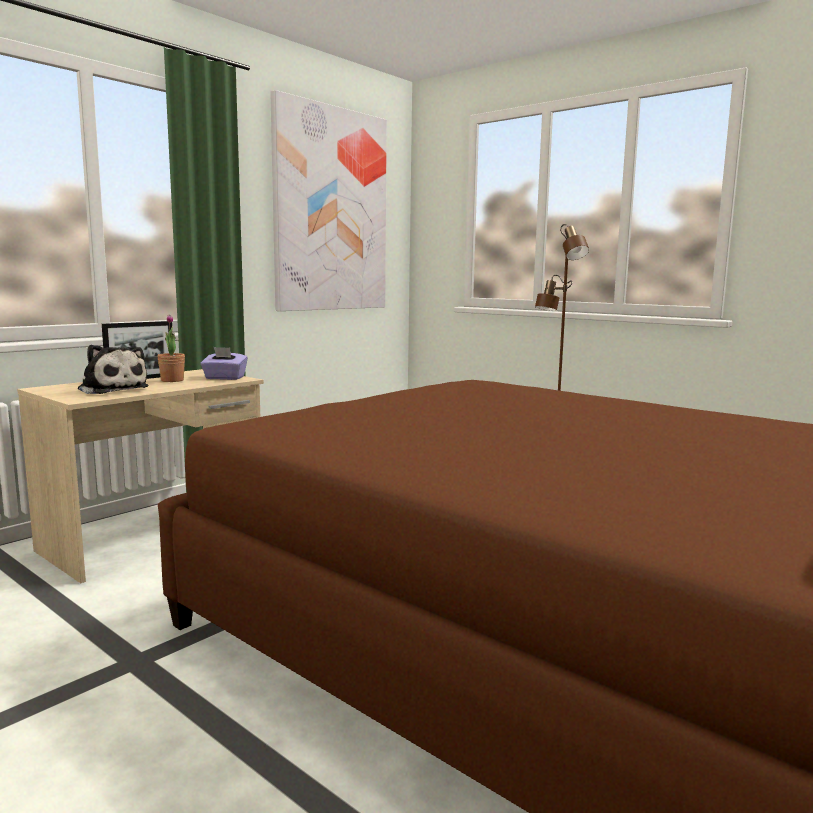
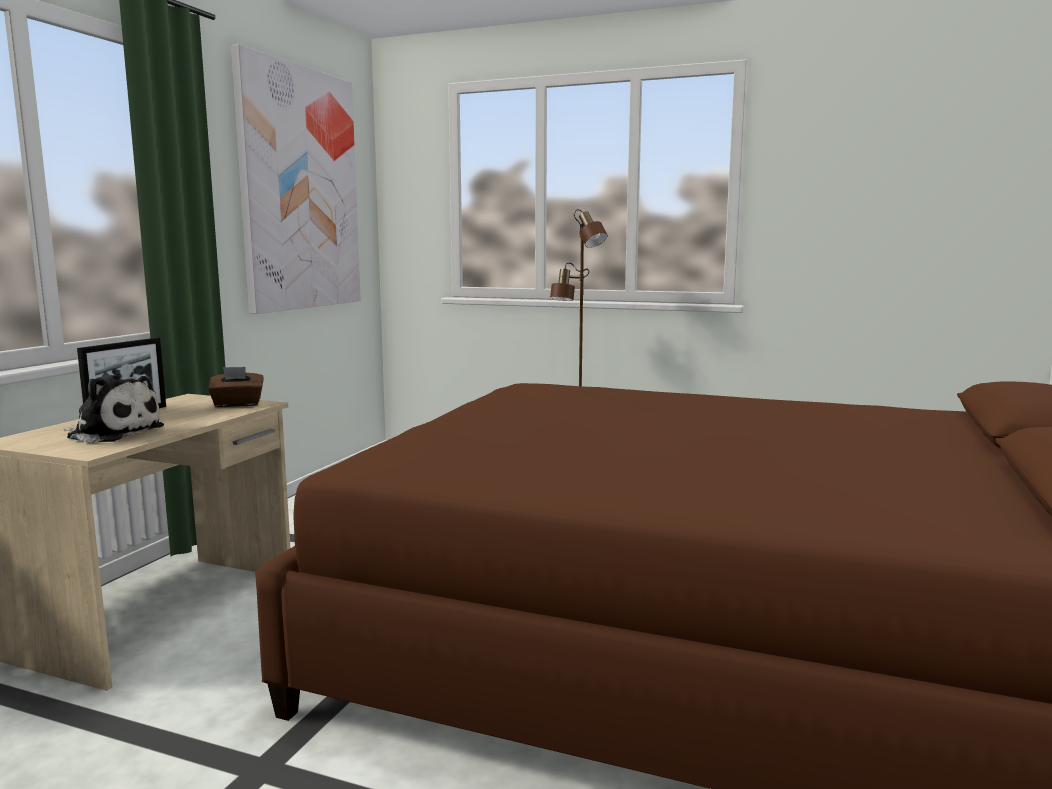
camera: 20 degrees left, 0 degrees up
(172, 380) = (174, 413): potted plant -> none
(224, 378) = (237, 404): purple tissue box -> brown tissue box

